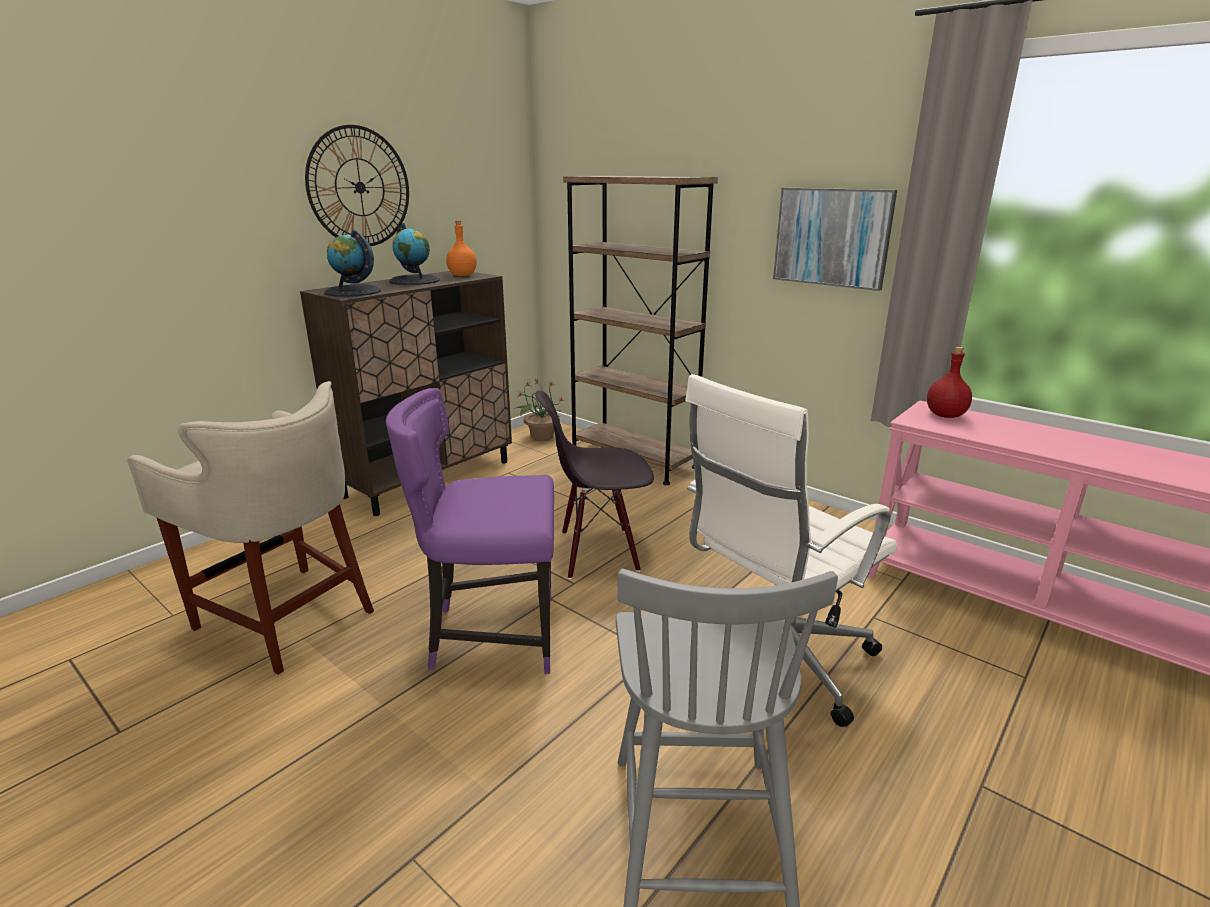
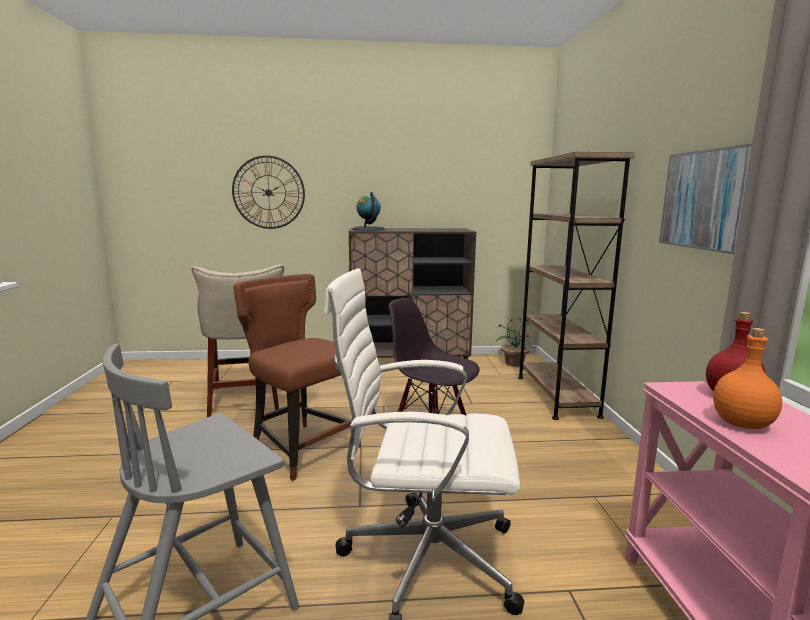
camera: 45 degrees right, 10 degrees down
(359, 187) = (401, 170): wall clock -> wall clock (268, 192)
(415, 280) = (418, 229): globe -> none
(462, 275) = (454, 229): orange bottle -> orange bottle (742, 423)
(491, 635) = (302, 448): purple chair -> brown chair

